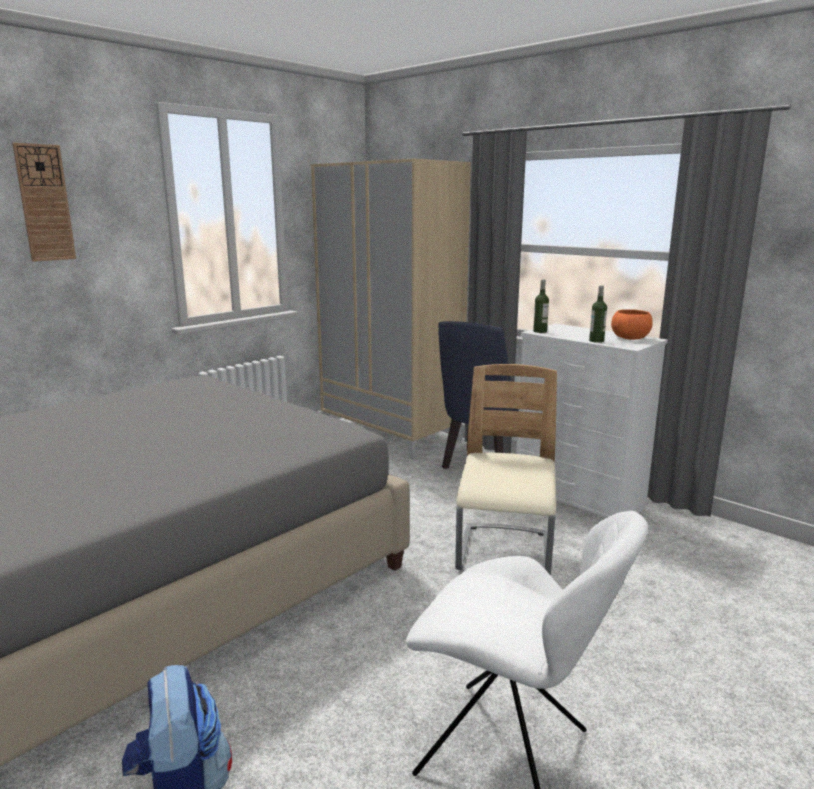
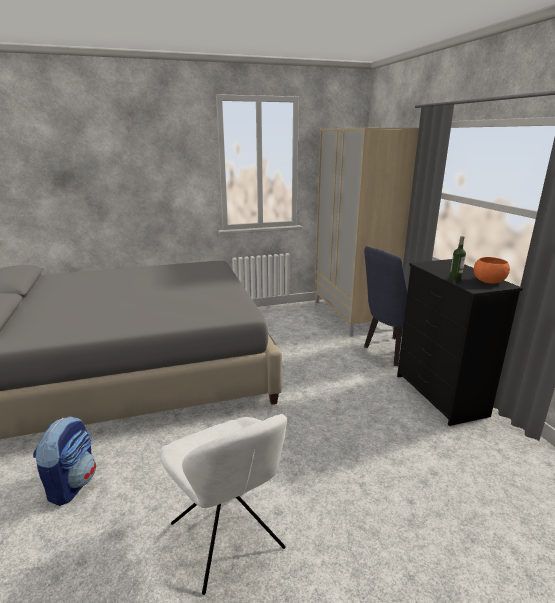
camera: 30 degrees right, 5 degrees up
(45, 203) = (149, 156): wall clock -> none
(504, 554) = (347, 416): beige chair -> none
(540, 331) = (425, 264): bottle -> none
(579, 500) = (440, 395): white dresser -> black dresser

